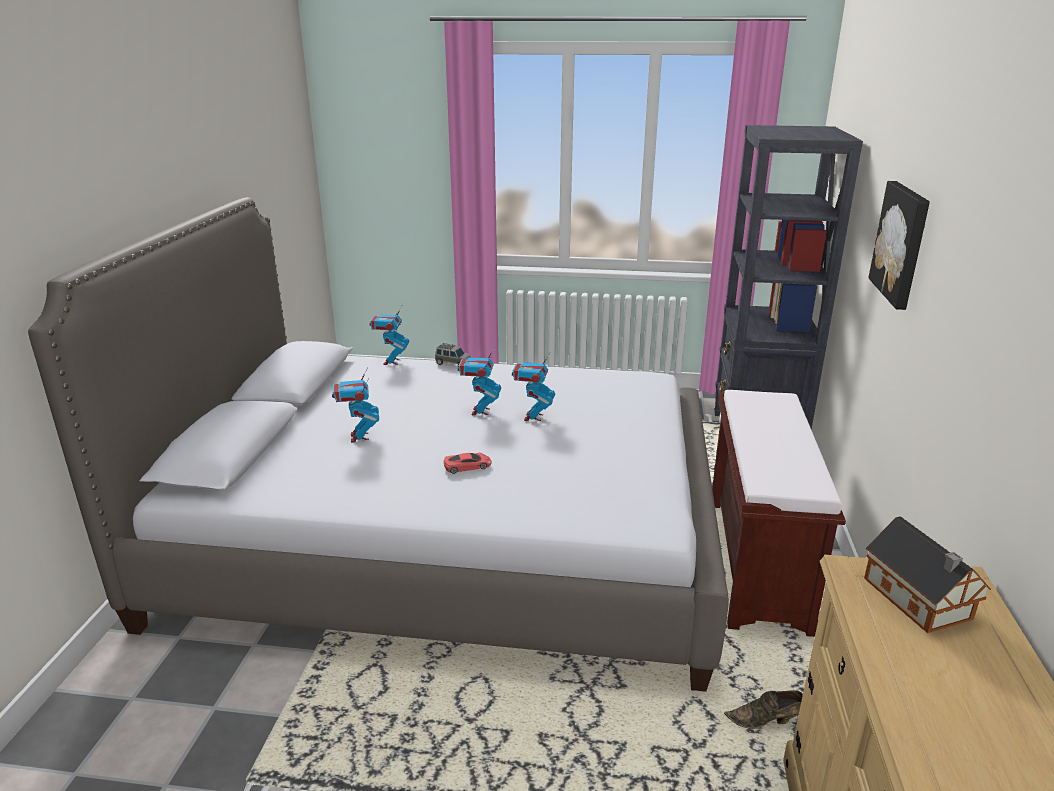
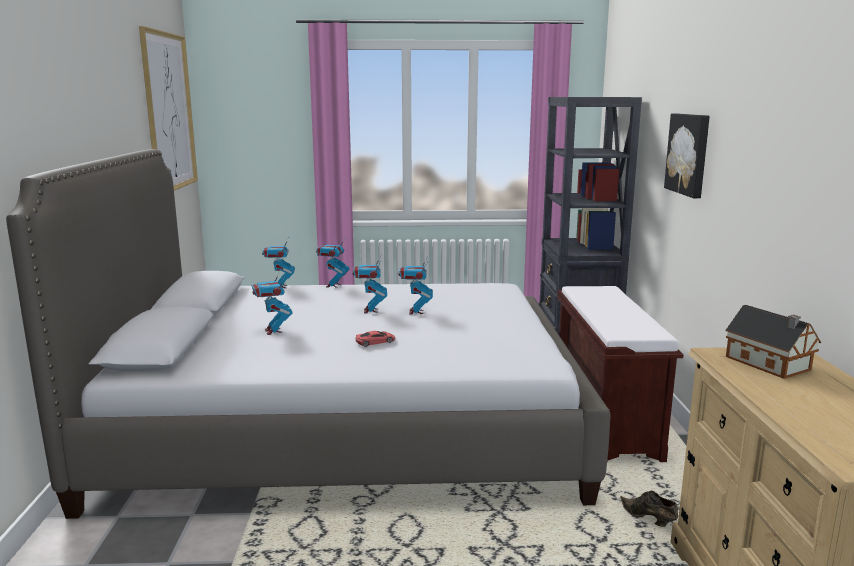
camera: 10 degrees left, 10 degrees down
(276, 140) = (169, 112): none -> picture
(452, 364) = (333, 285): grey toy car -> toy robot
(766, 721) = (648, 519): brown shoe -> brown shoe turned 60 degrees clockwise

